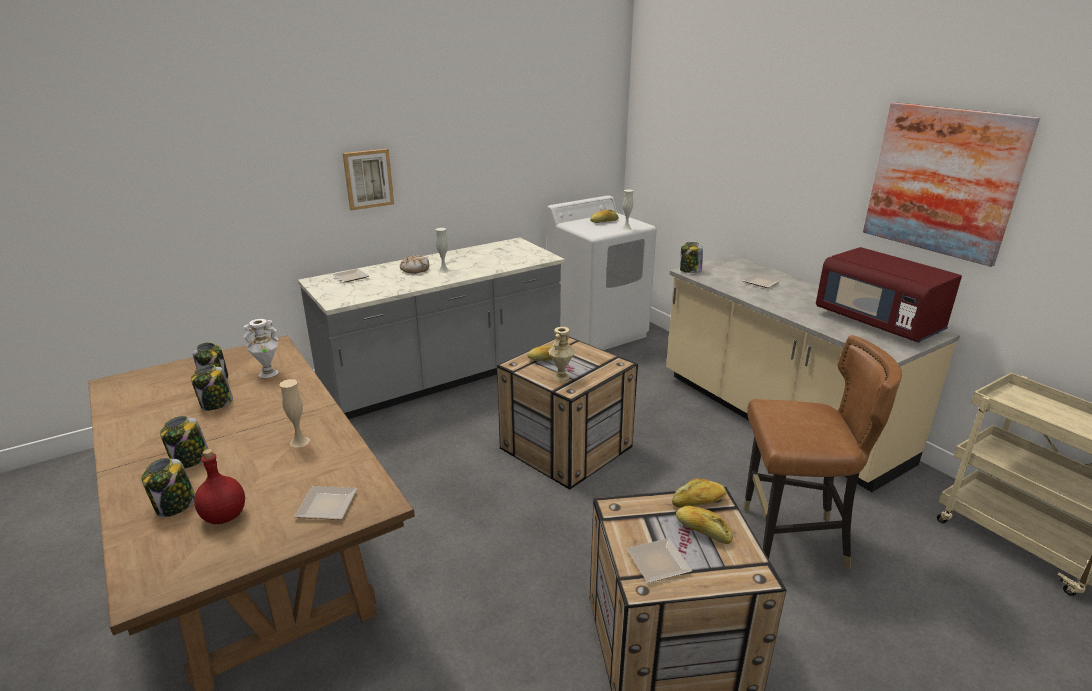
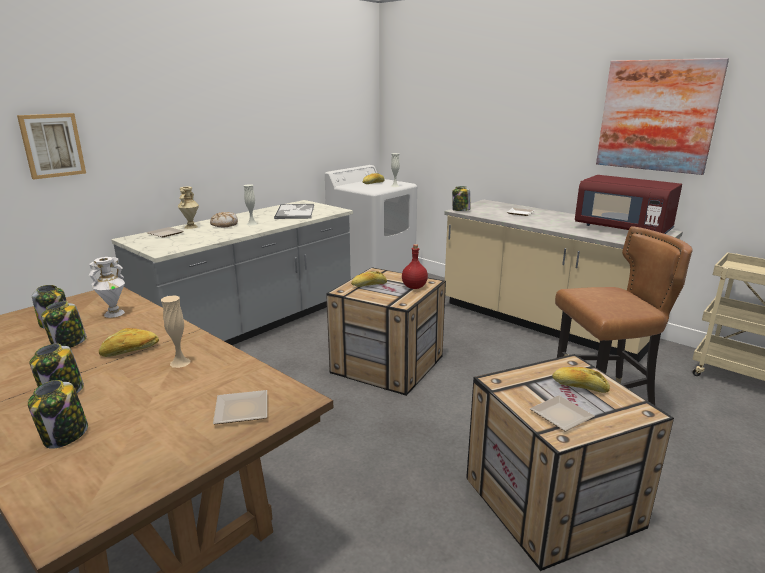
camera: 15 degrees left, 5 degrees down
(225, 516) = (131, 436): red bottle -> red bottle (414, 287)
(368, 179) = (174, 143): picture -> picture (52, 145)
(498, 256) = (295, 212): none -> tray
(561, 377) = (388, 295): beige vase -> beige vase (191, 227)
(699, 502) = (561, 367): bread -> bread (130, 350)

